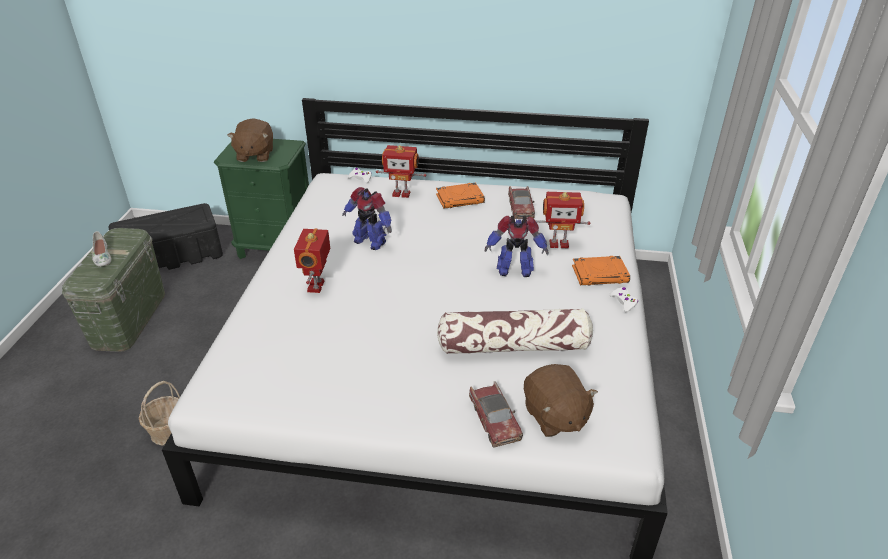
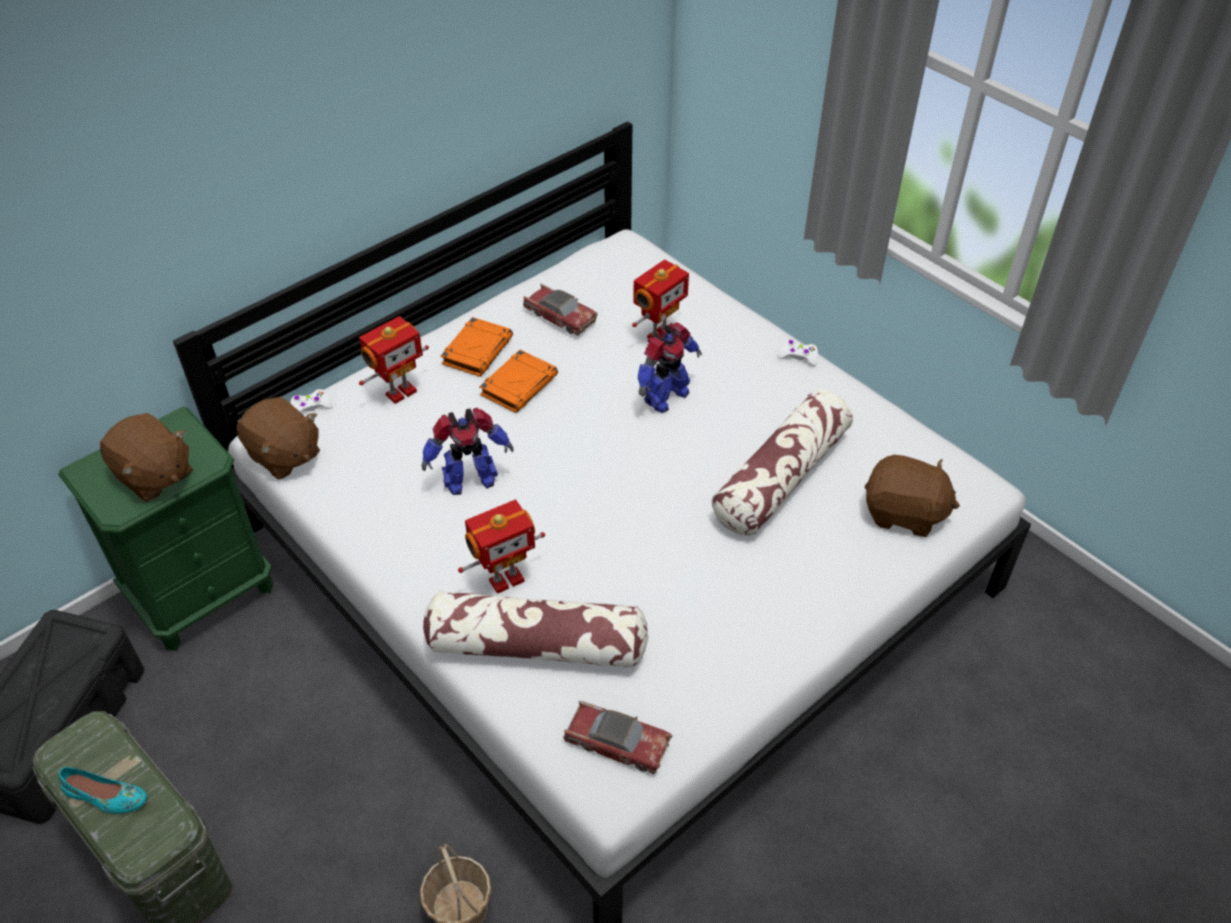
camera: 50 degrees left, 10 degrees up
(101, 256) = (106, 796): white shoe -> turquoise shoe
(283, 319) = (536, 645): none -> pillow
(317, 286) = (505, 579): toy robot -> toy robot turned 75 degrees counterclockwise
(322, 188) = (284, 456): none -> brown plush toy
(494, 420) = (871, 559): toy car -> toy car (617, 743)
(600, 274) = (740, 341): orange book -> orange book (519, 385)

